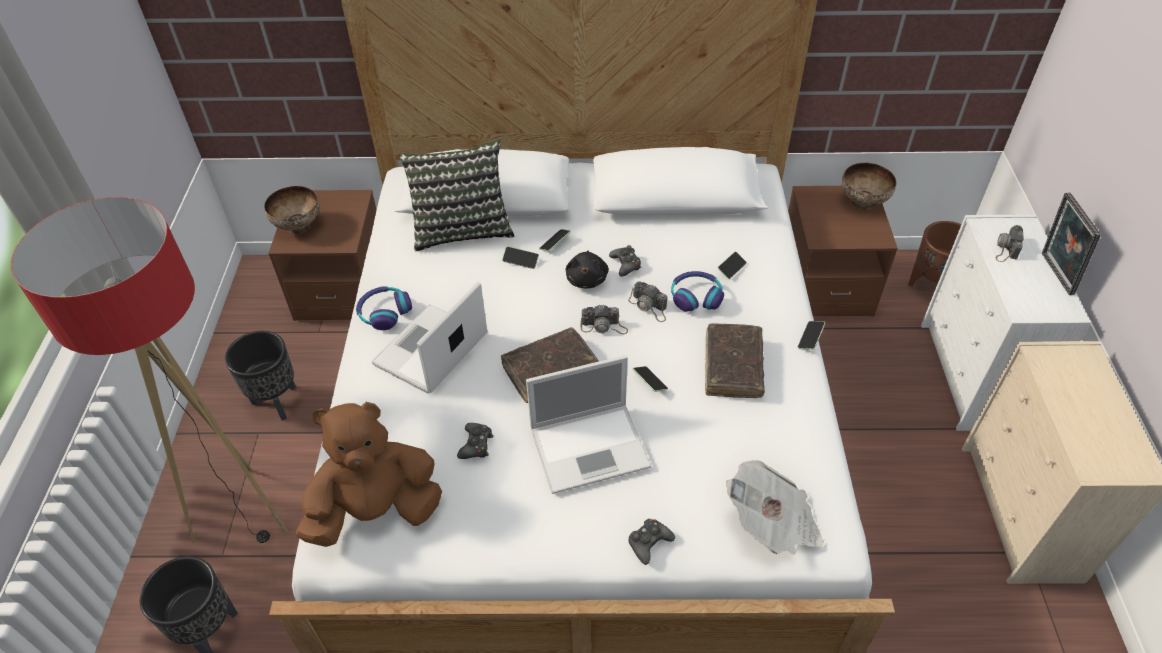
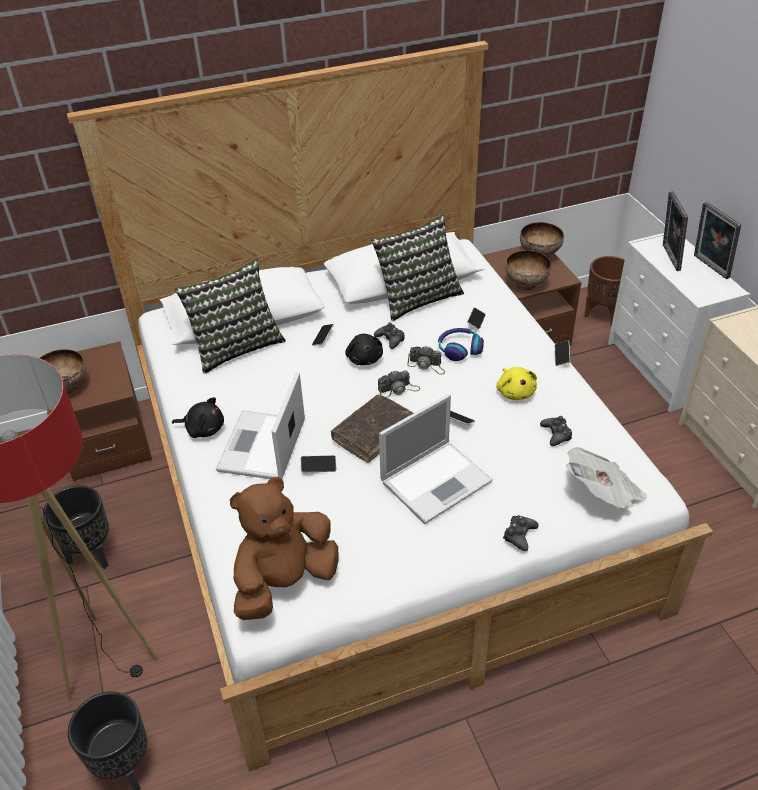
camera: 20 degrees left, 5 degrees down
(384, 312) = (203, 428): headphones -> black plush toy
(476, 445) = (343, 506): black game controller -> black game controller (556, 434)
(520, 261) = (301, 358): phone -> phone (318, 467)
(680, 222) = (417, 297): none -> pillow
(733, 367) = (515, 392): brown book -> yellow plush toy
(829, 235) = (526, 285): none -> bowl
(1006, 248) = (668, 258): camera -> picture frame

